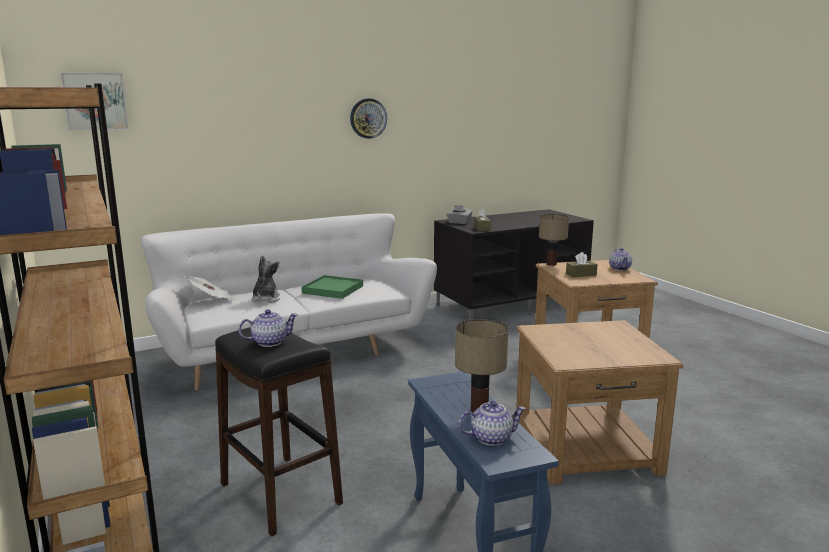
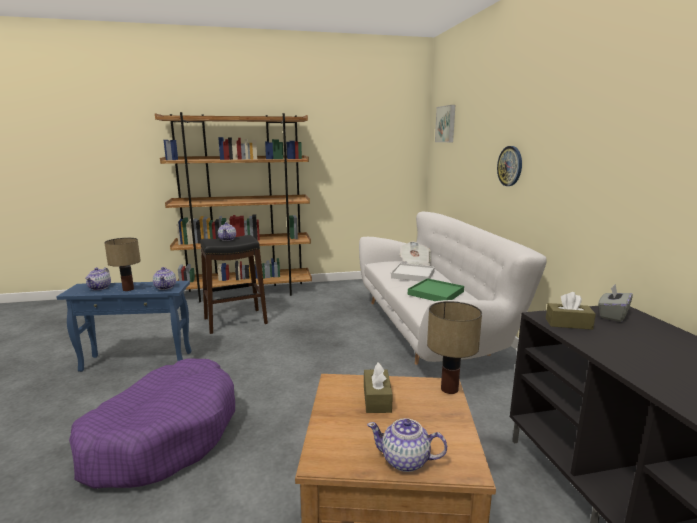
camera: 105 degrees right, 0 degrees up
(265, 299) = (413, 275): plush toy -> white tray
(368, 118) = (578, 138): wall clock -> wall clock (510, 166)
(450, 385) = (165, 287): none -> teapot
(586, 448) = (163, 435): brown side table -> purple dog bed

